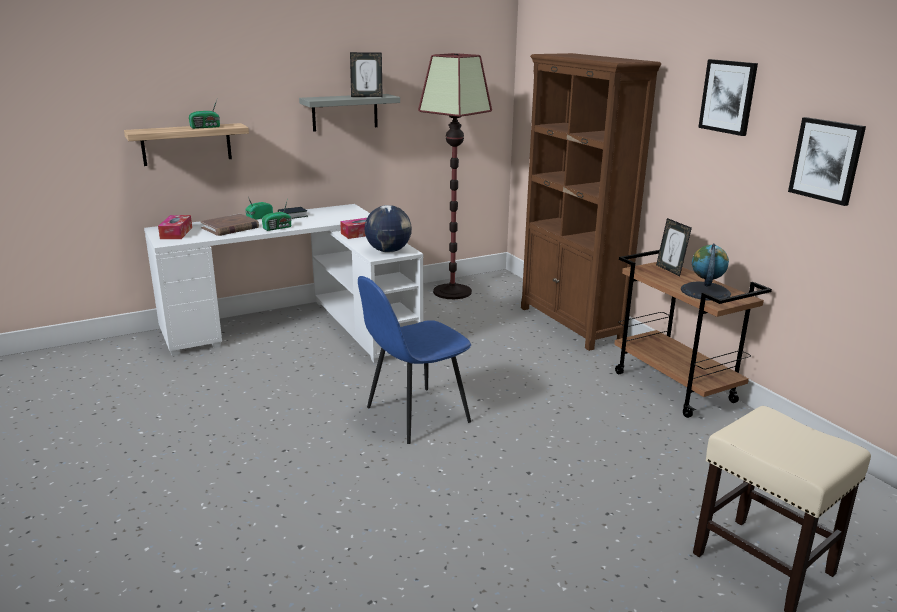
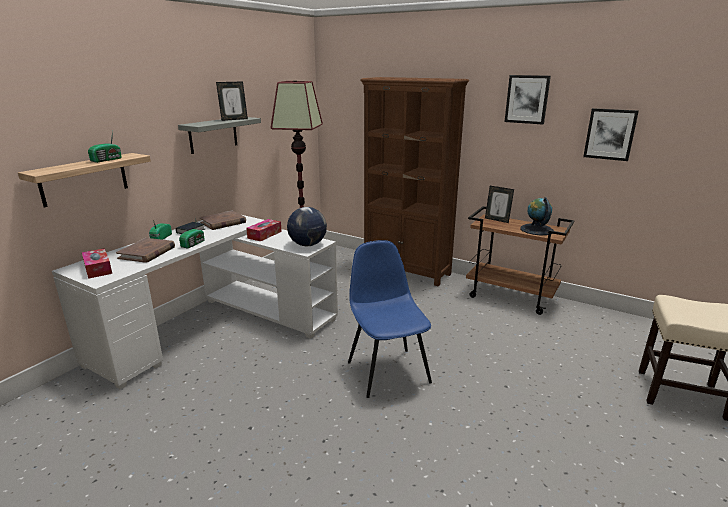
camera: 30 degrees left, 0 degrees up
(334, 213) = (223, 222): none -> brown book
(415, 415) = (387, 371): blue chair -> blue chair turned 135 degrees clockwise

